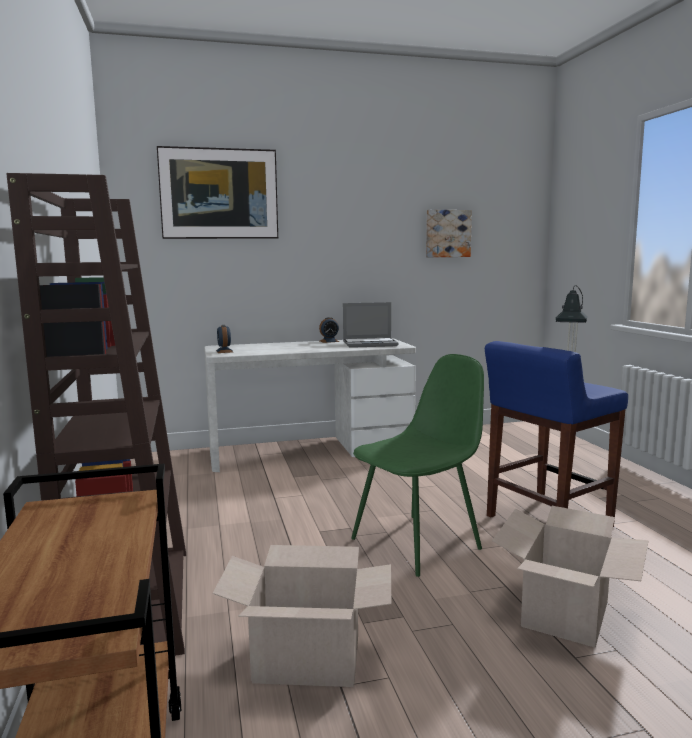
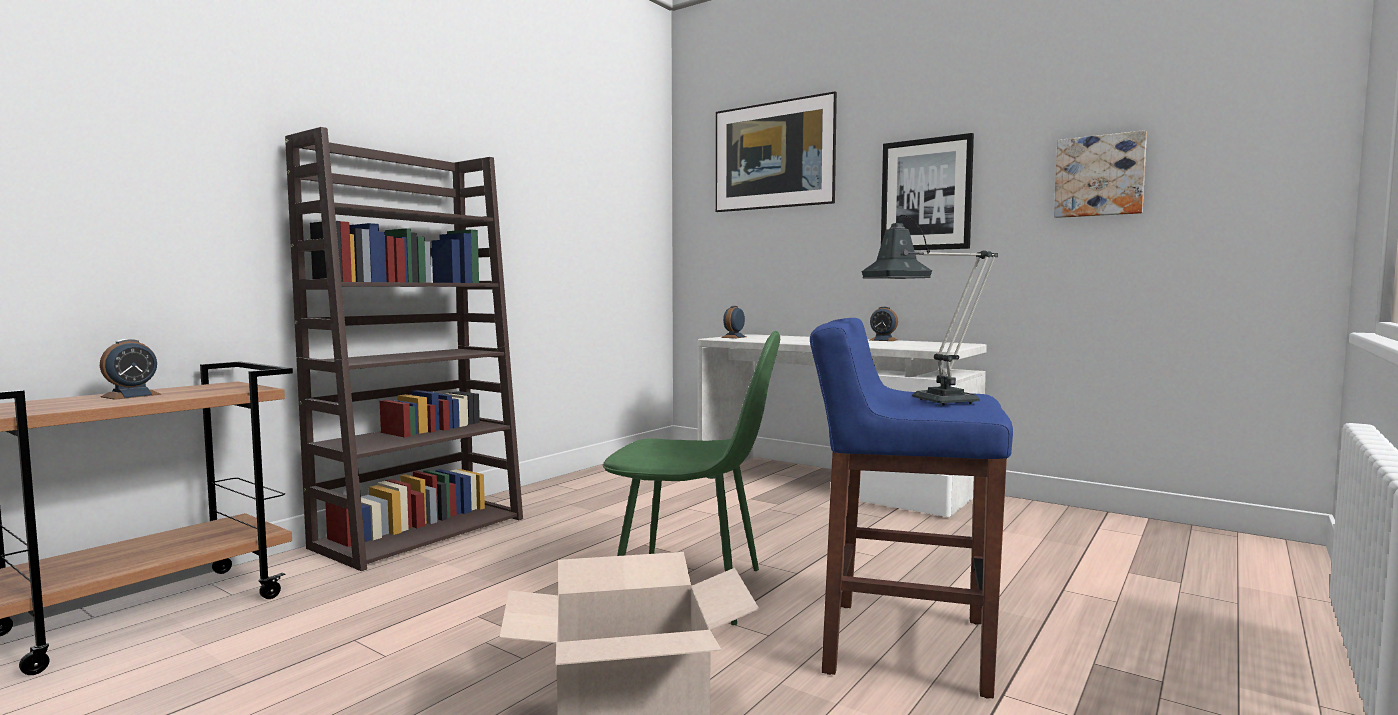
camera: 50 degrees right, 5 degrees down
(56, 554) = (131, 395): none -> alarm clock
(307, 659) = (388, 613): cardboard box -> none
(347, 237) = (926, 195): none -> picture
(370, 344) = (913, 345): laptop -> none

